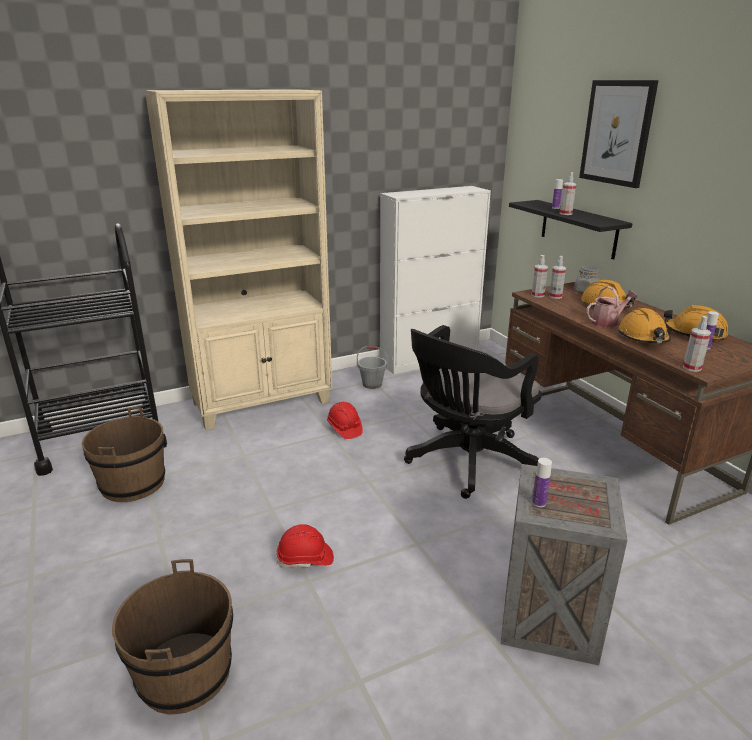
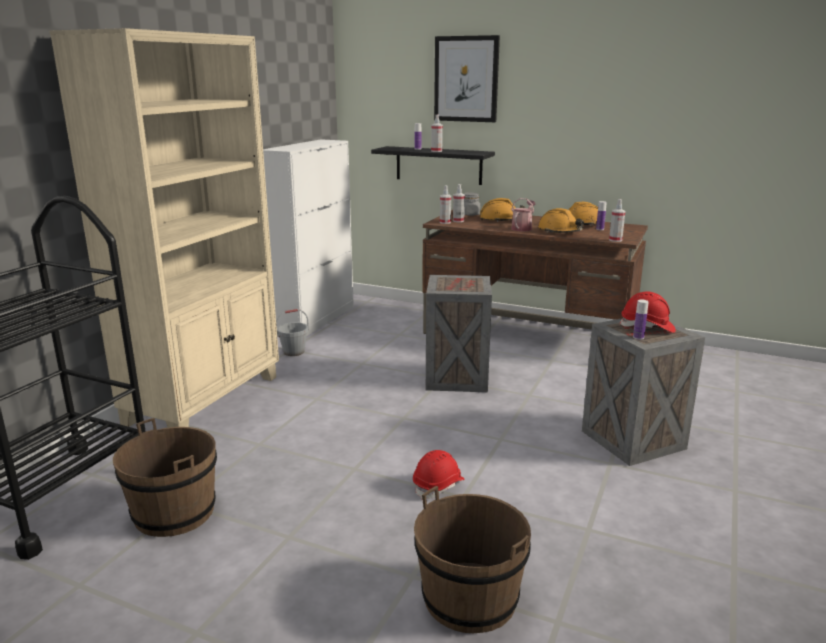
camera: 40 degrees left, 5 degrees down
(344, 429) = (323, 391): red hard hat -> red hard hat (647, 327)
(466, 462) = (455, 378): black office chair -> crate

